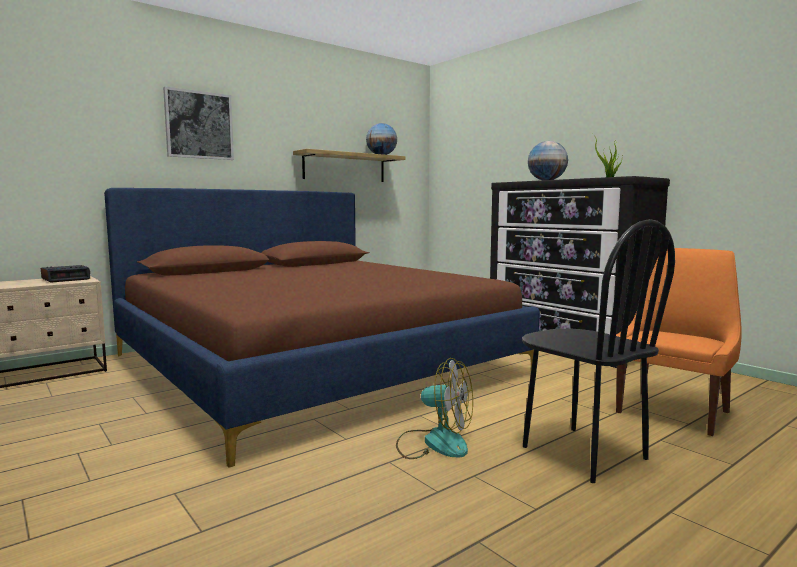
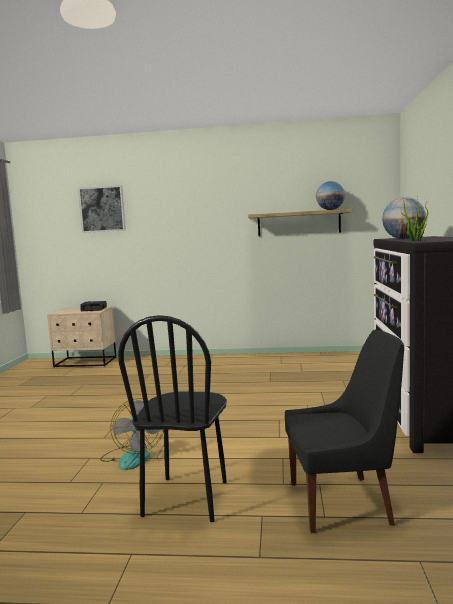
camera: 45 degrees right, 0 degrees up
(199, 125) = (177, 206): picture -> picture (102, 209)
(314, 364) = (198, 385): brown bed -> none
(674, 411) = (344, 503): orange chair -> black chair

